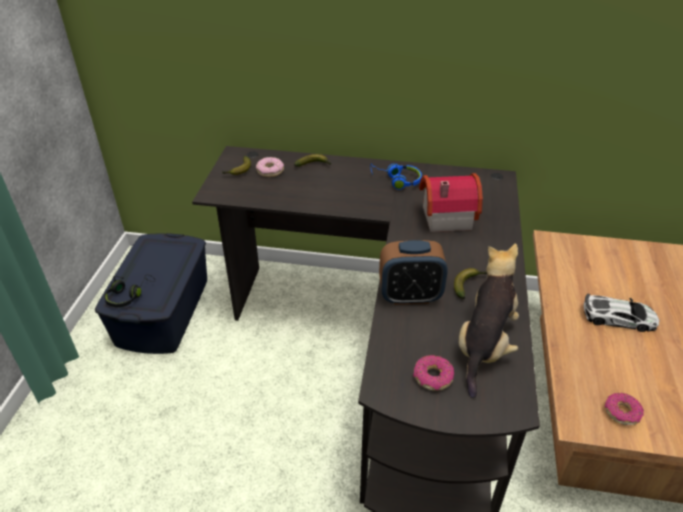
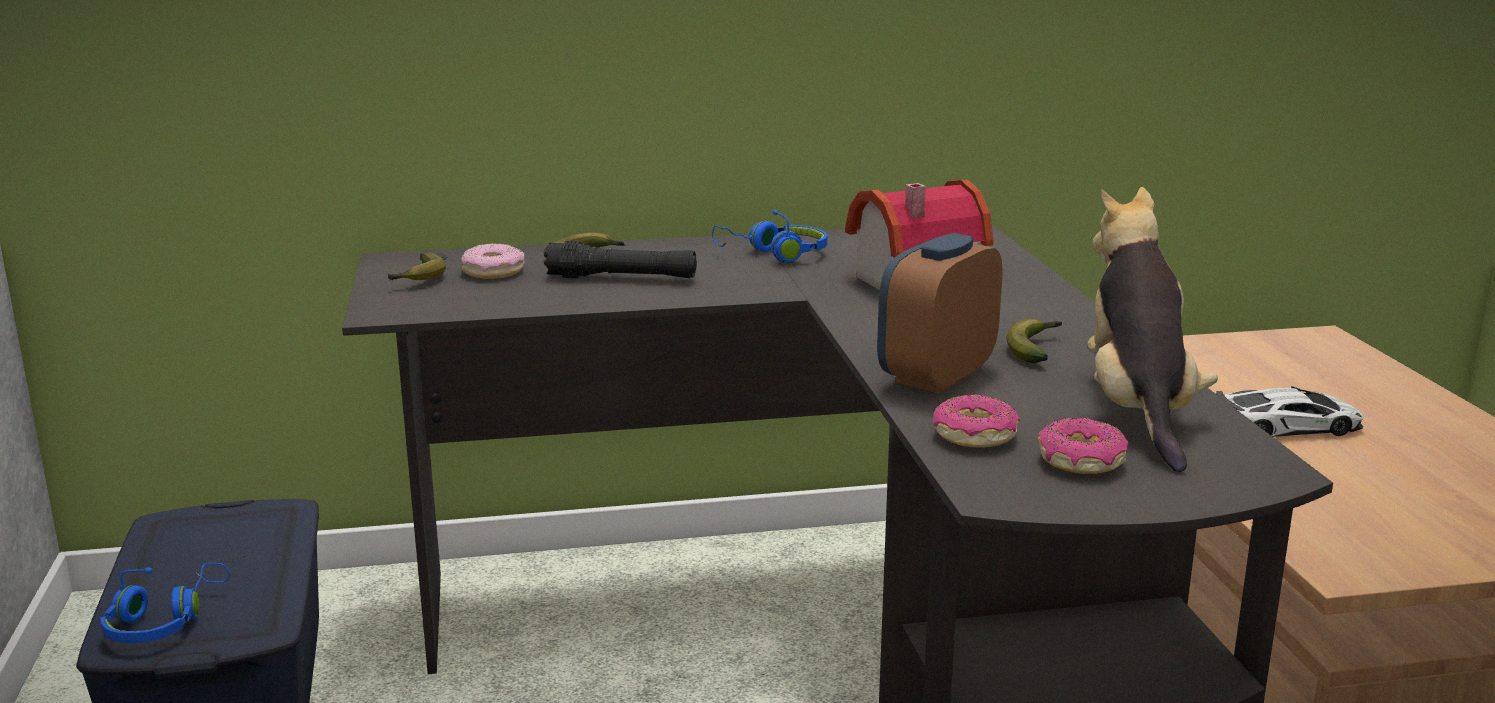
camera: 20 degrees left, 20 degrees down
(129, 295) = (164, 621): black headphones -> blue headphones
(320, 187) = (622, 278): none -> black flashlight
(410, 296) = (936, 376): alarm clock -> alarm clock turned 150 degrees clockwise
(621, 412) = (1401, 540): donut -> donut (974, 436)

